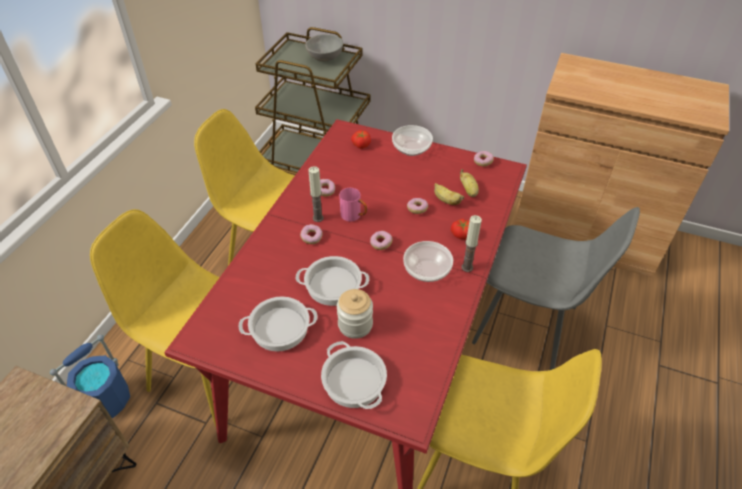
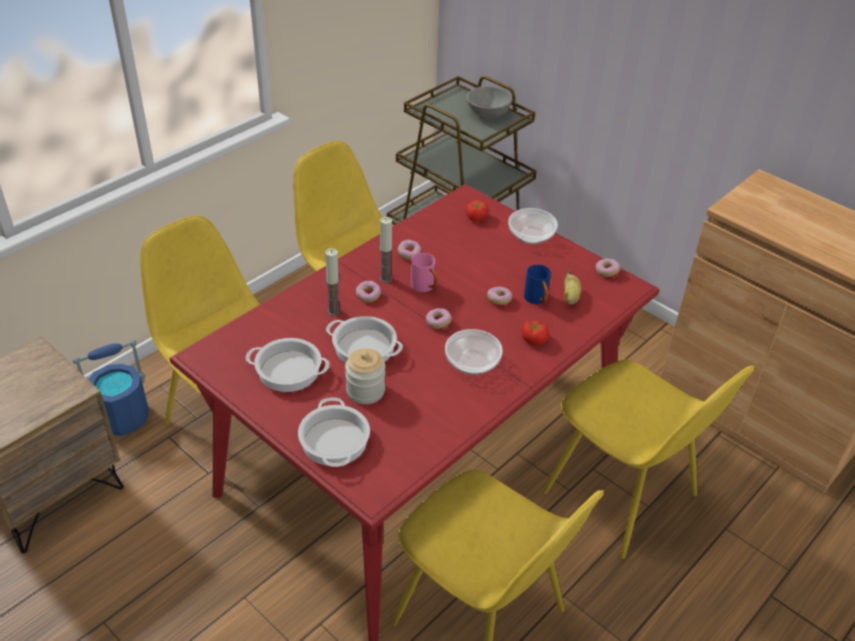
camera: 20 degrees right, 5 degrees down
(446, 200) = (537, 300): banana -> blue mug
(467, 267) = (519, 373): candle -> candle (333, 311)
(528, 326) = (623, 496): grey chair -> yellow chair

